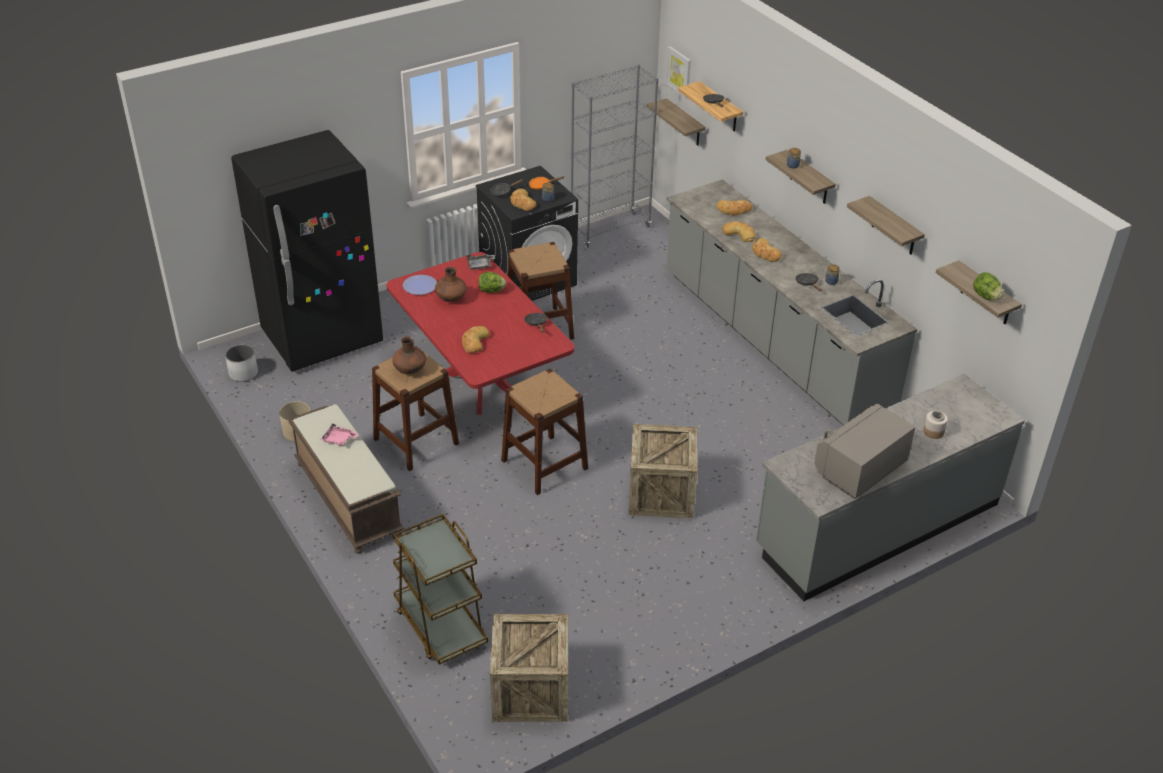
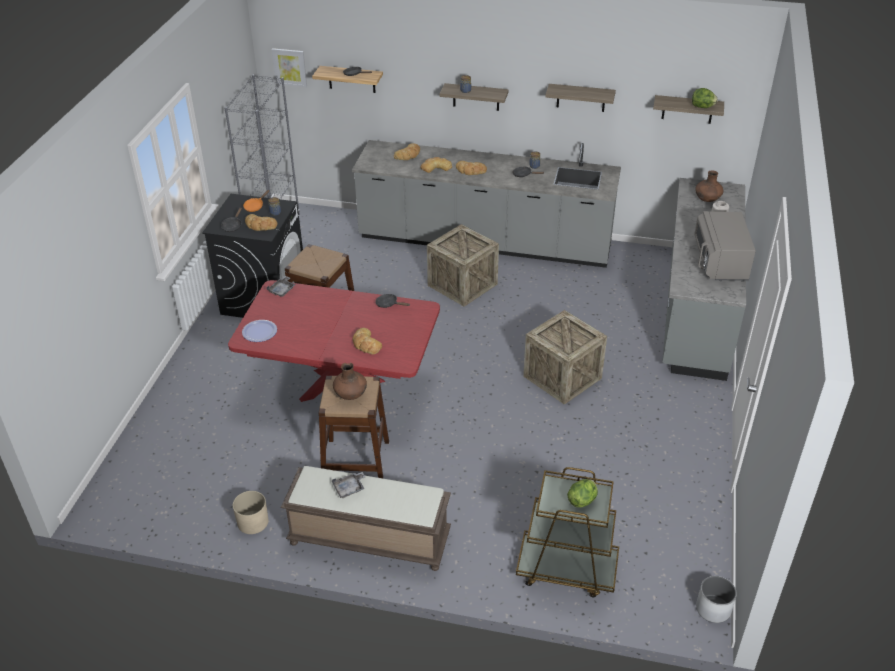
camera: 45 degrees left, 0 degrees up
(243, 373) = (134, 513): white planter -> white planter (713, 609)
(322, 339) = (164, 440): black fridge -> none
(339, 439) = (349, 488): pink tray -> grey tray
(451, 299) = (299, 326): brown vase -> brown vase (707, 200)
(492, 291) = (320, 302): lettuce -> lettuce (582, 500)
(530, 691) = (679, 560): crate -> crate (462, 285)
(544, 464) = (466, 412): brown stool -> none
(685, 123) = (307, 110): shelf -> none

